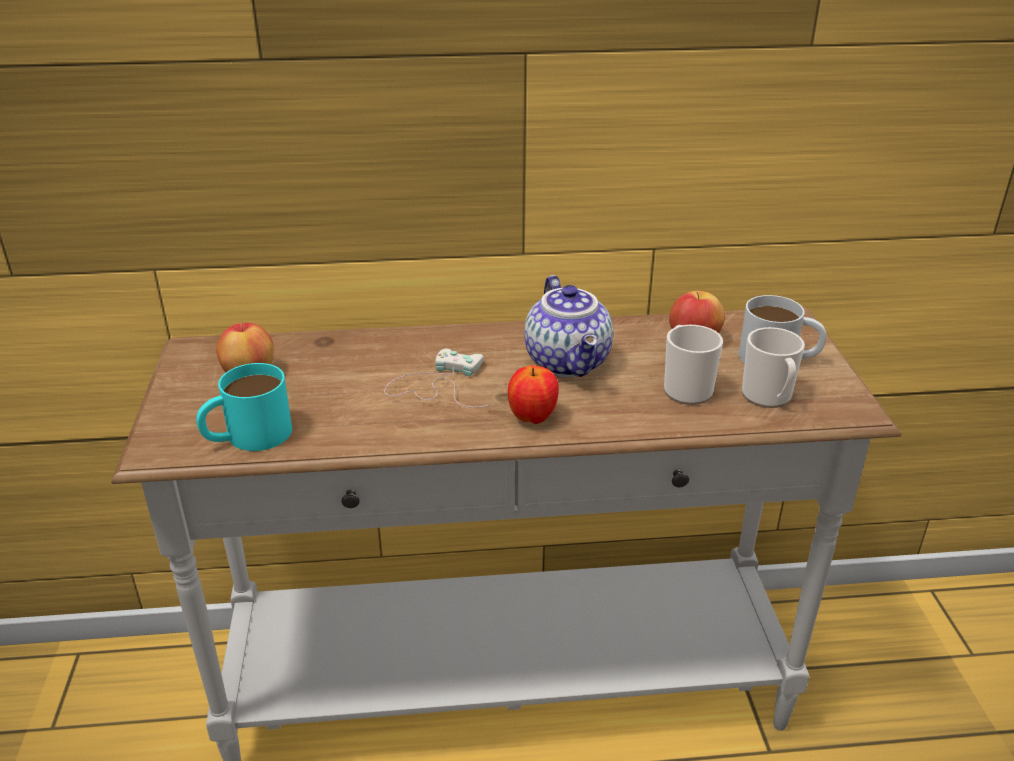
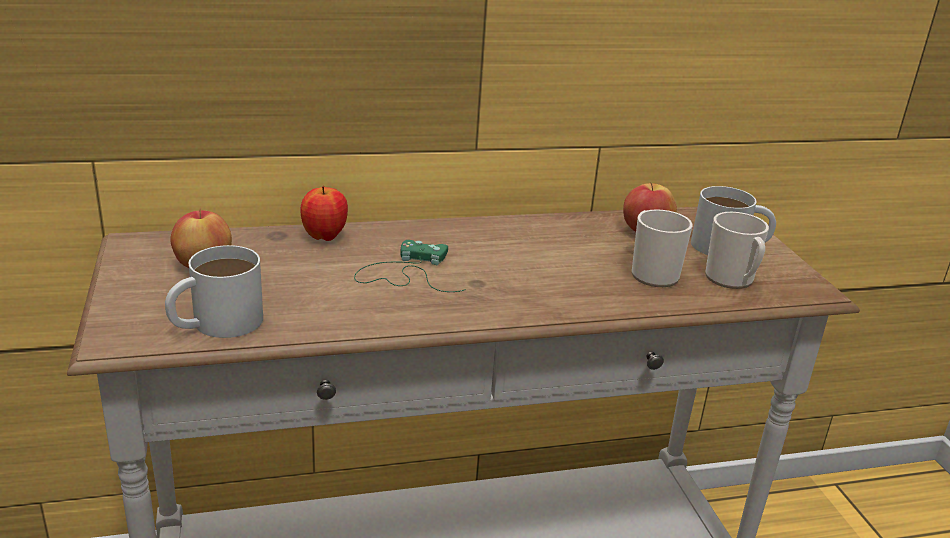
camera: 10 degrees left, 5 degrees down
(247, 436) = (215, 324): turquoise mug -> white mug
(438, 384) = (407, 273): white game controller -> green game controller
(532, 418) = (511, 301): apple -> apple (324, 237)
(569, 362) = (533, 252): teapot -> none

